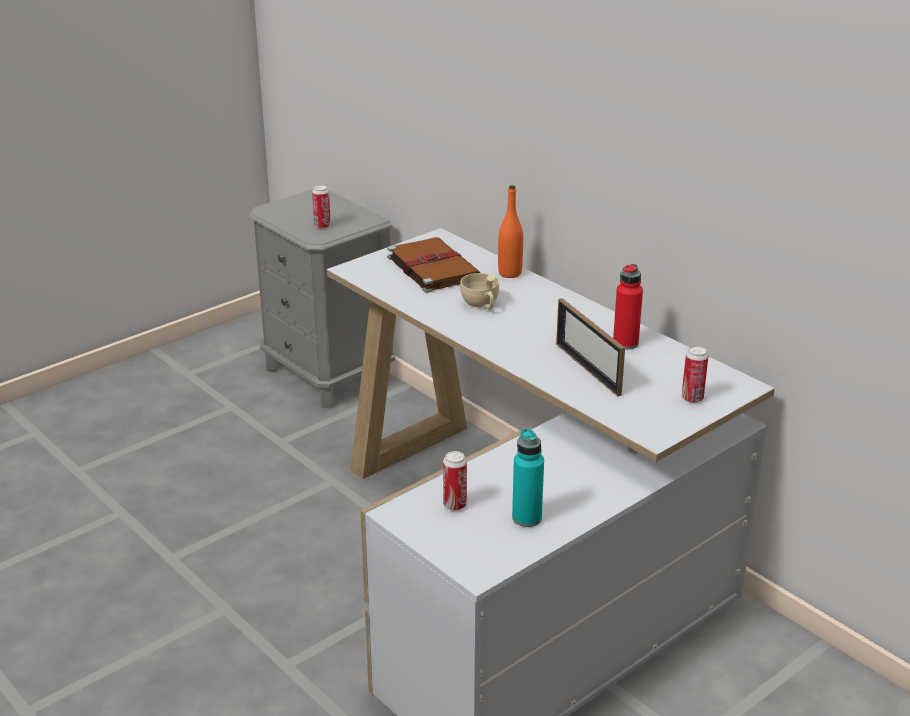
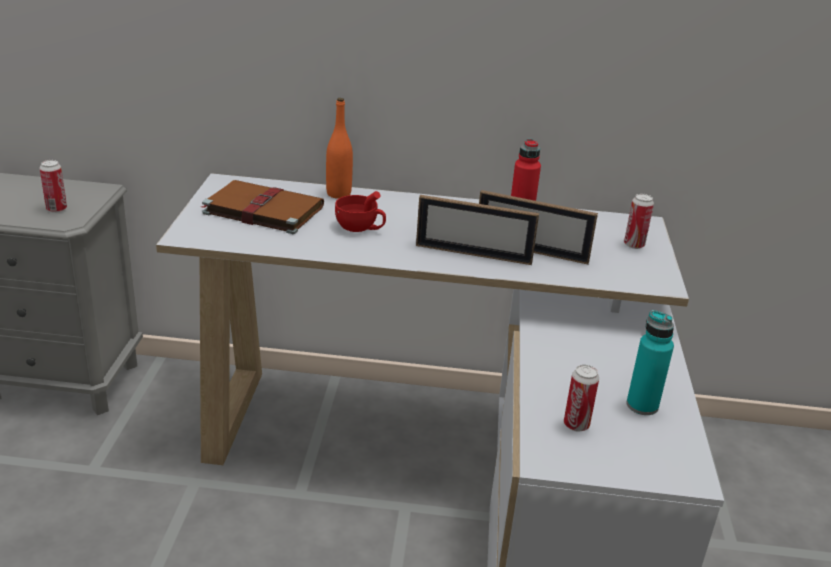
camera: 45 degrees left, 0 degrees up
(481, 305) = (360, 228): beige cup -> red cup
(535, 354) = (473, 254): none -> picture frame

